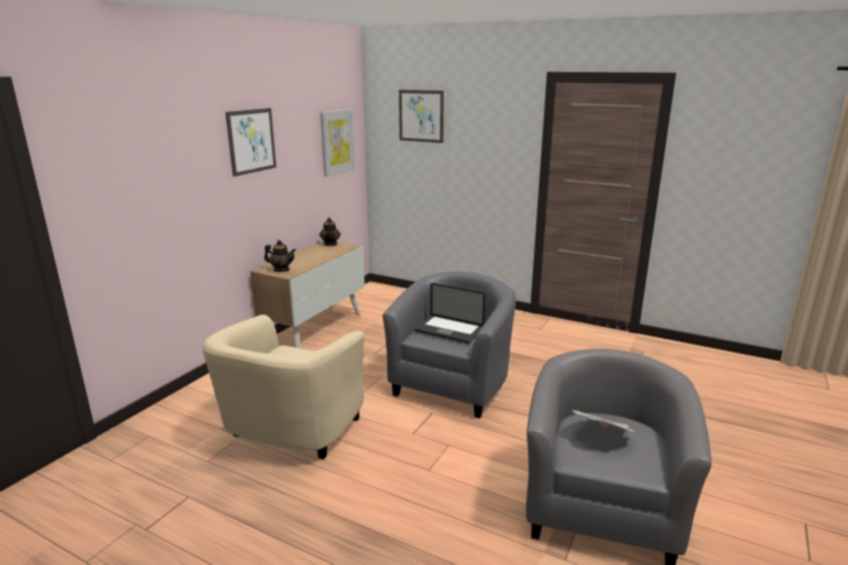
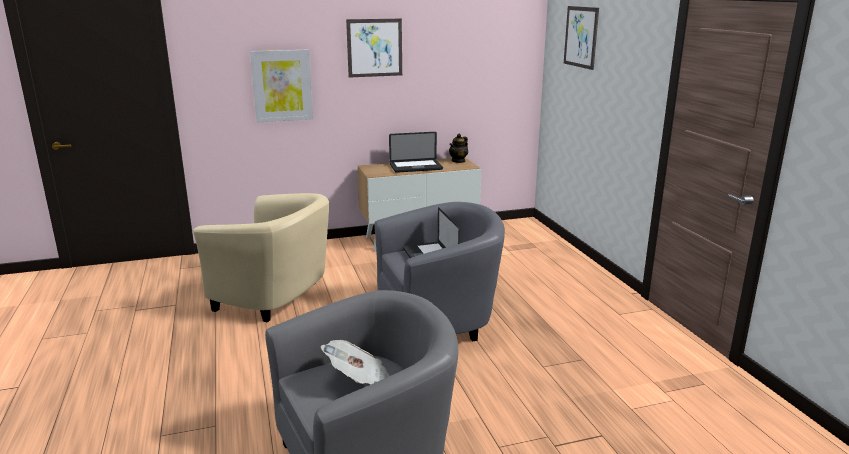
camera: 45 degrees right, 0 degrees up
(281, 270) = (377, 170): teapot -> none
(289, 434) = (276, 298): beige armchair -> beige armchair turned 135 degrees counterclockwise
(309, 258) = (416, 167): none -> laptop
(337, 142) = (495, 59): picture -> picture (282, 85)

